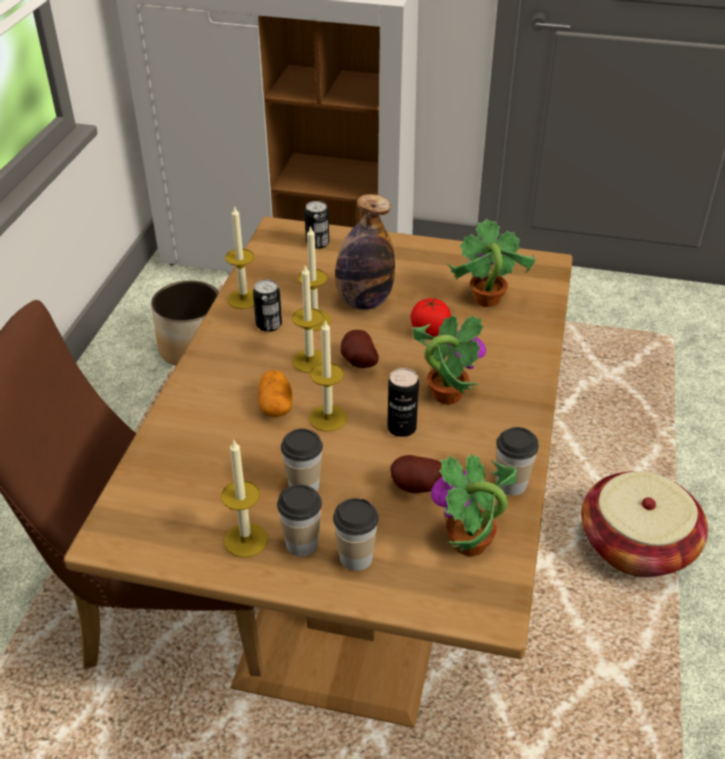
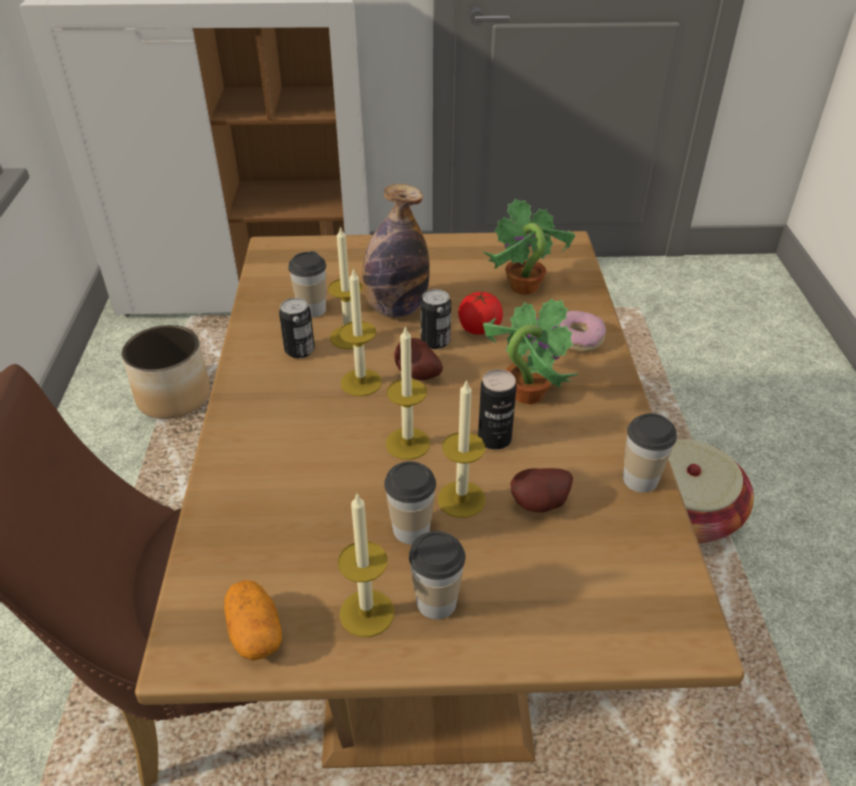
camera: 15 degrees left, 0 degrees up
(243, 299) = (260, 327): candle -> candle (461, 499)
(275, 405) = (341, 440): potato -> potato (255, 632)
(317, 243) = (321, 256): can -> can (435, 341)
(356, 557) = (507, 605): cup -> cup (312, 309)
(469, 544) = (627, 559): potted plant -> none
(514, 354) = (578, 338): none -> donut

